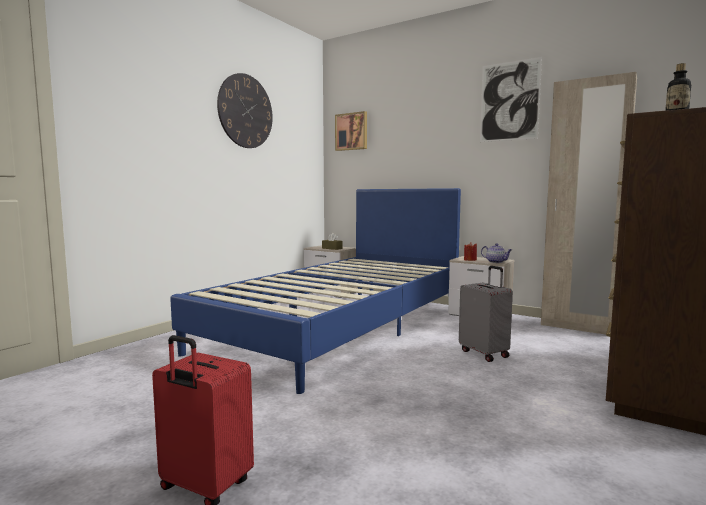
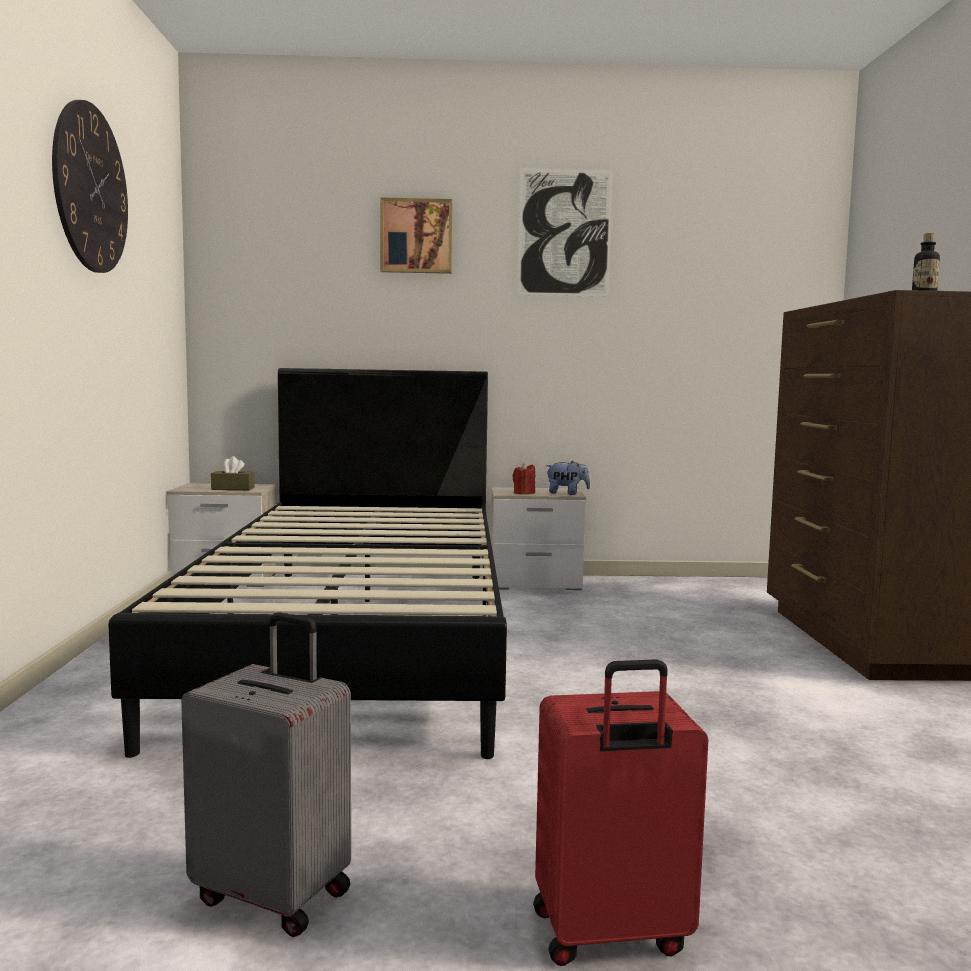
camera: 35 degrees left, 0 degrees up
(341, 326) = (358, 637): blue bed -> black bed
(352, 131) = (257, 252): picture -> picture (416, 236)
(484, 353) = (633, 638): grey suitcase -> grey suitcase (275, 894)
(496, 262) = (567, 493): teapot -> plush toy
(578, 327) = (677, 581): beige wardrobe -> none

